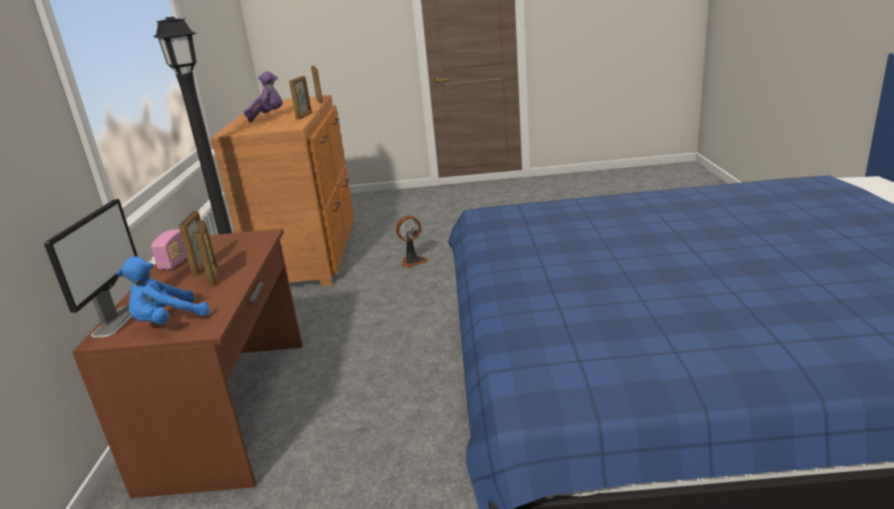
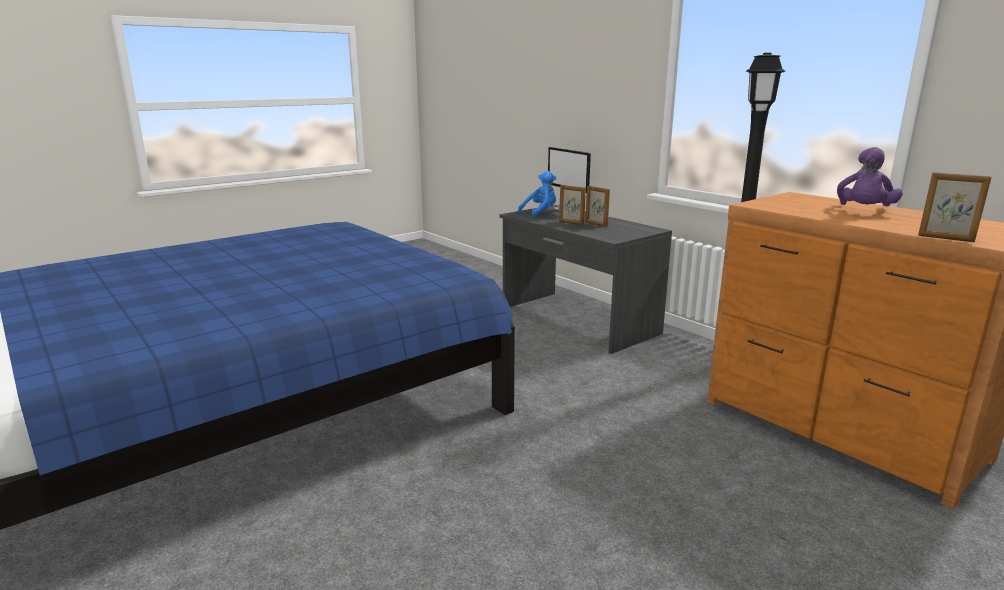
camera: 140 degrees right, 5 degrees down
(168, 322) = (540, 212): blue plush toy -> blue plush toy turned 45 degrees clockwise
(177, 261) = (621, 223): radio -> none
(232, 409) = (577, 320): brown desk -> grey desk
(304, 116) = (814, 215): picture frame -> none
(413, 261) = (687, 460): fan -> none

